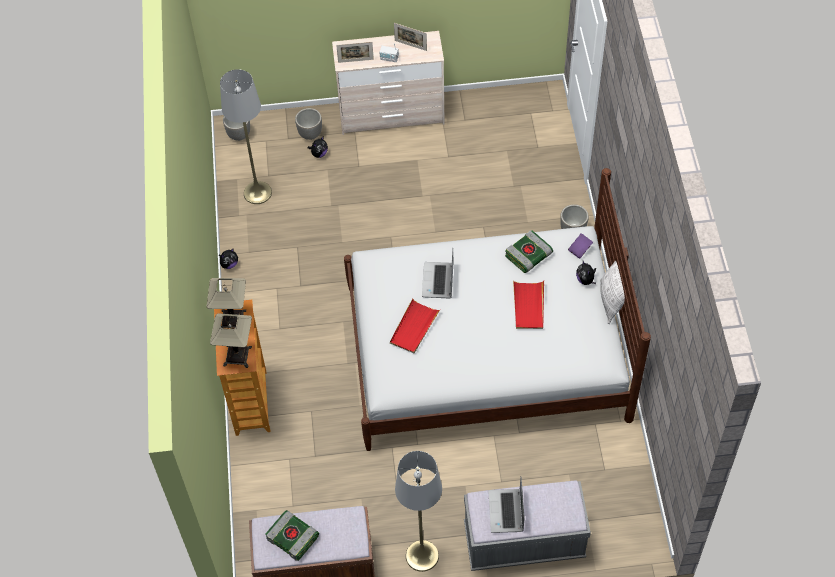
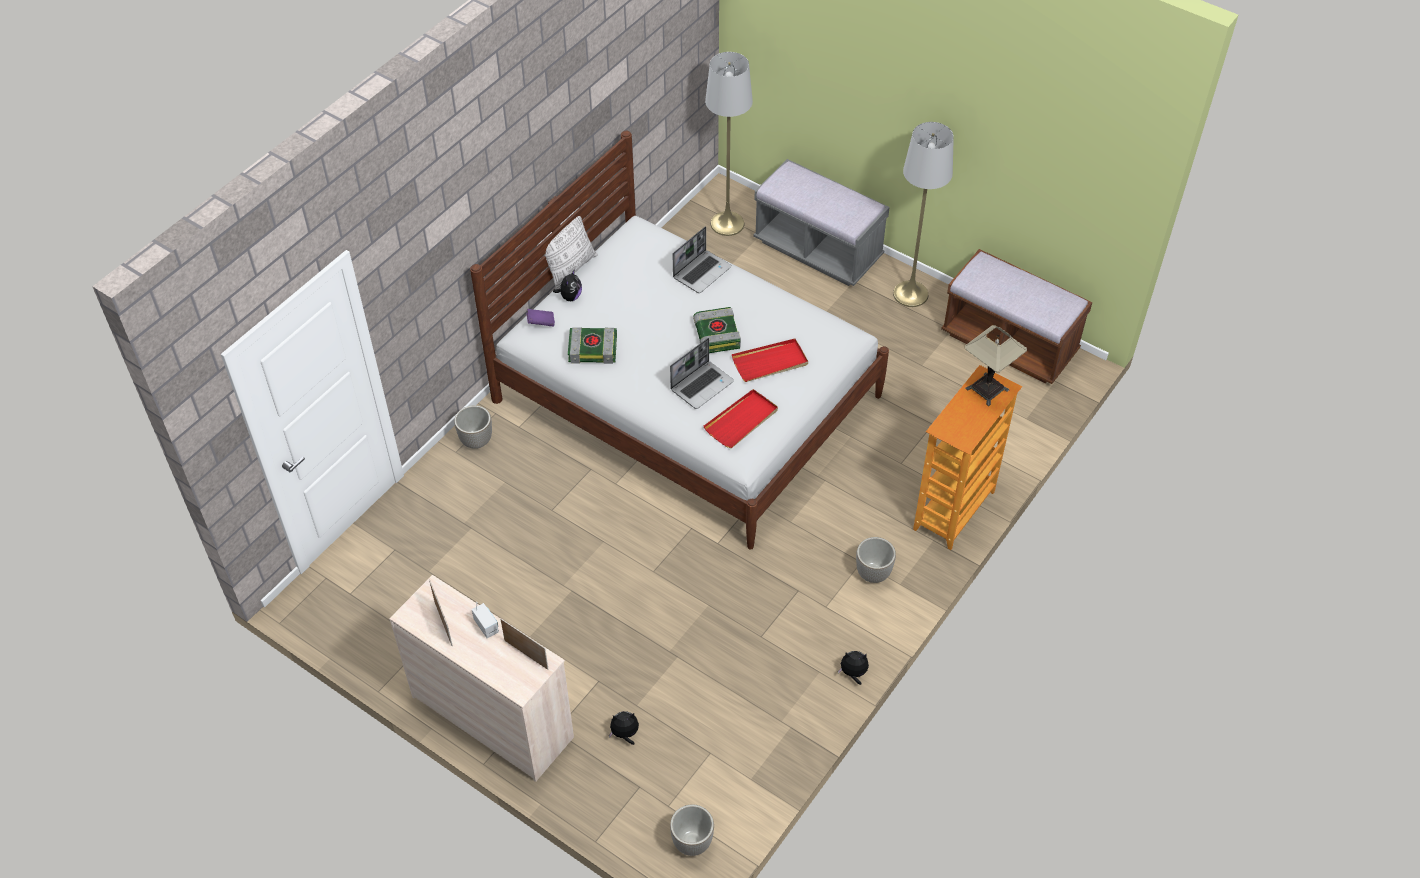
camera: 140 degrees left, 5 degrees down
(233, 320) = (962, 425): table lamp -> none
(257, 192) = (743, 740): grey floor lamp -> grey floor lamp (727, 224)
(293, 537) = (1035, 297): book -> book (716, 334)
(310, 134) = (608, 770): planter -> planter (873, 573)
(506, 512) = (838, 204): laptop -> laptop (702, 272)
(528, 306) = (647, 308): red tray -> red tray (742, 420)

